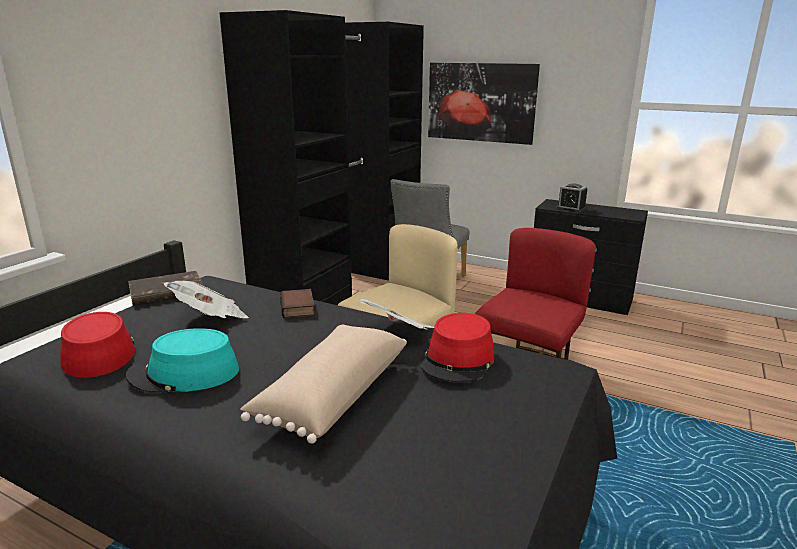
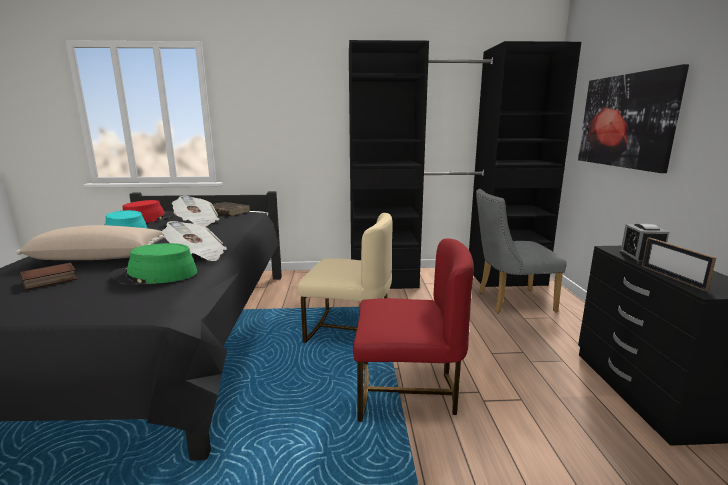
camera: 60 degrees right, 5 degrees down
(299, 308) = (224, 231): book -> book (49, 281)
(458, 360) = (155, 275): red hat -> green hat
(609, 215) = (672, 277): none -> picture frame

